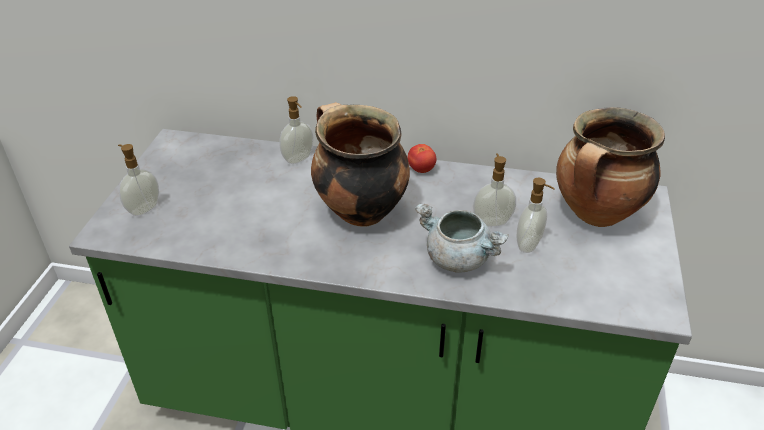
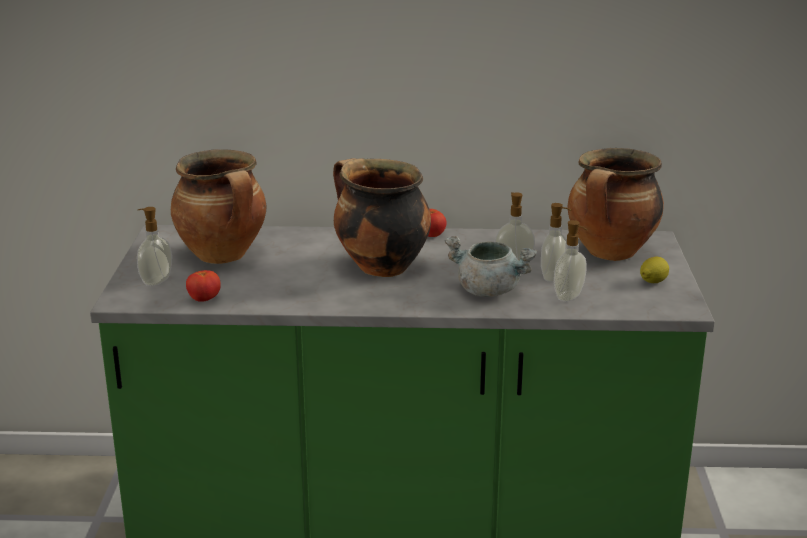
camera: 10 degrees left, 15 degrees down
(178, 240) = (204, 299): none -> tomato
(218, 179) = (224, 256): none -> cooking pot
(299, 159) = (302, 236): soap dispenser -> soap dispenser (569, 297)
(633, 264) = (652, 282): none -> lemon

